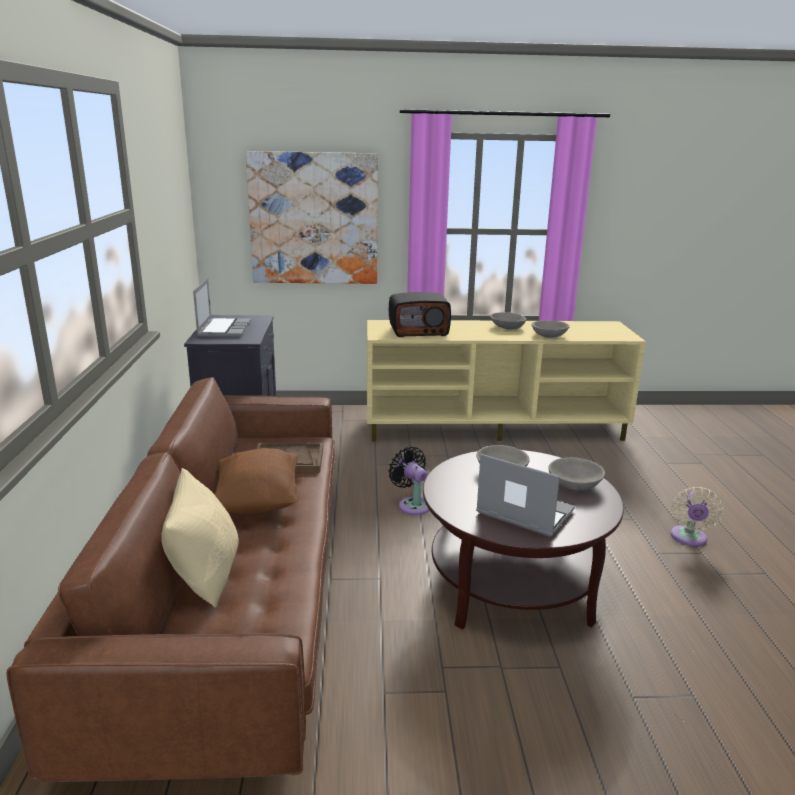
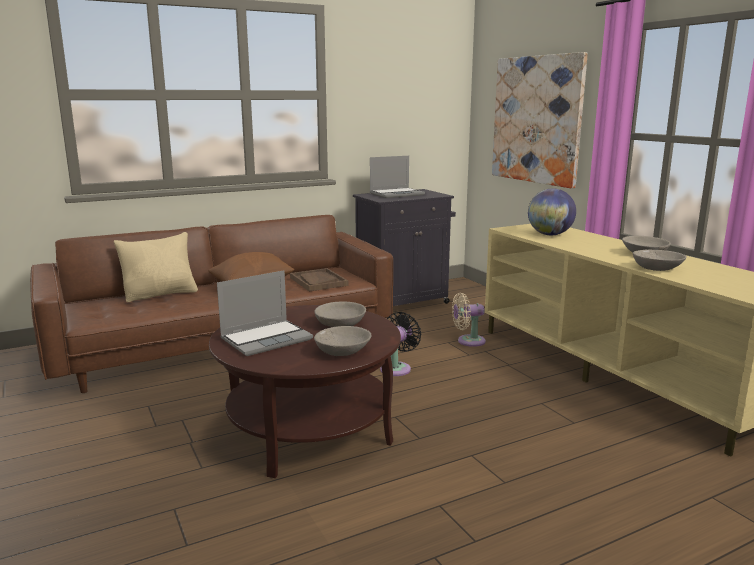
camera: 65 degrees right, 5 degrees down
(418, 331) = (550, 234): radio -> globe
(523, 512) = (267, 339): laptop -> laptop turned 45 degrees clockwise
(688, 539) = (501, 528): beige fan -> beige fan (468, 341)

